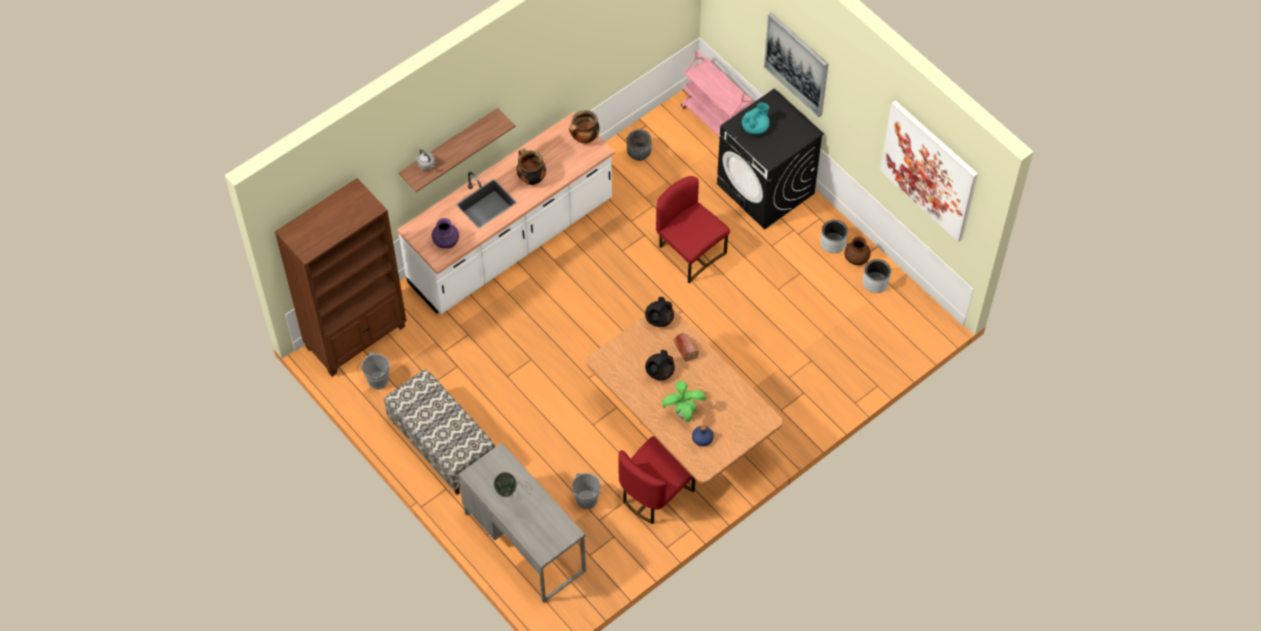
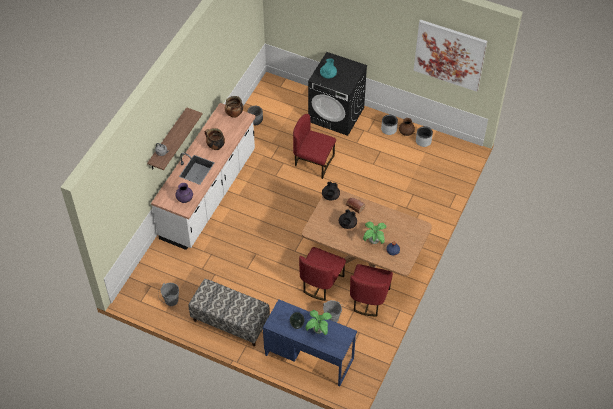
camera: 25 degrees left, 5 degrees down
(357, 337) = (145, 281): brown bookcase -> none
(525, 541) = (309, 356): grey desk -> blue desk
(532, 510) = (318, 330): none -> potted plant
(599, 441) = (321, 283): none -> red chair
(716, 121) = (289, 89): pink cart -> none
(796, 64) = (342, 28): picture -> none

